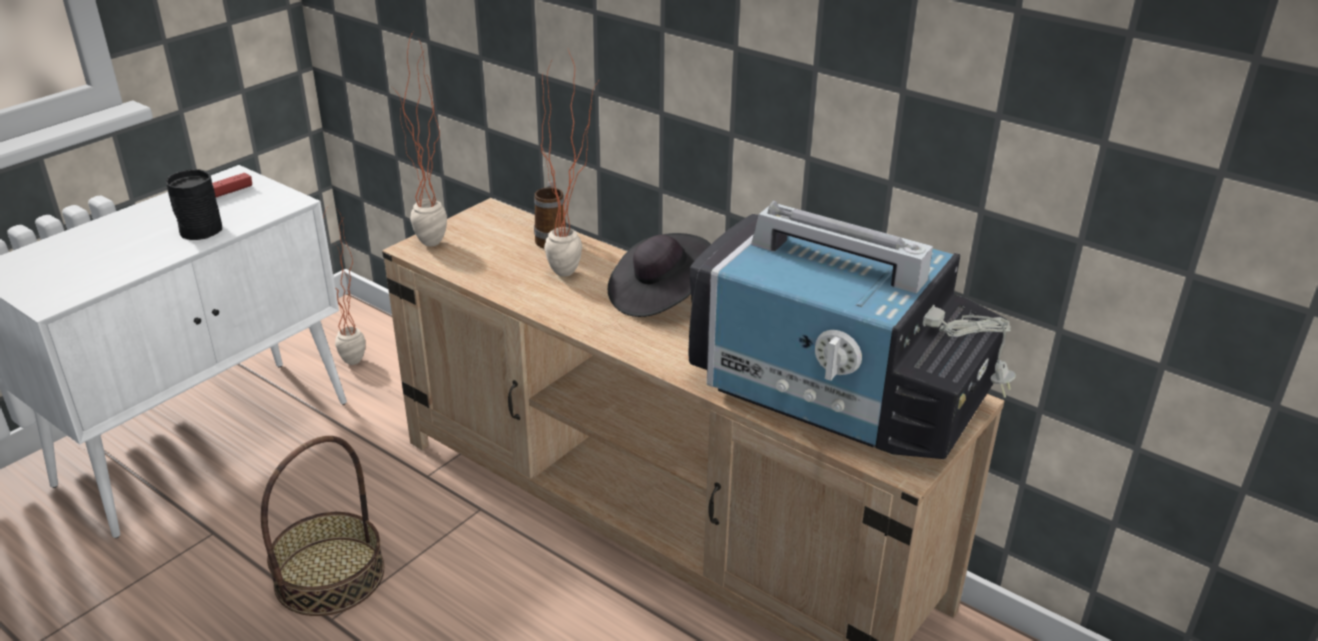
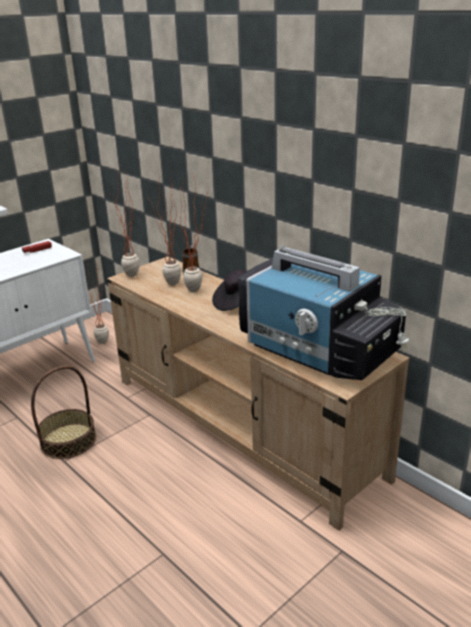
camera: 10 degrees right, 5 degrees down
(200, 227) = (22, 264): black mug -> none
(514, 265) = (170, 286): none -> potted plant

